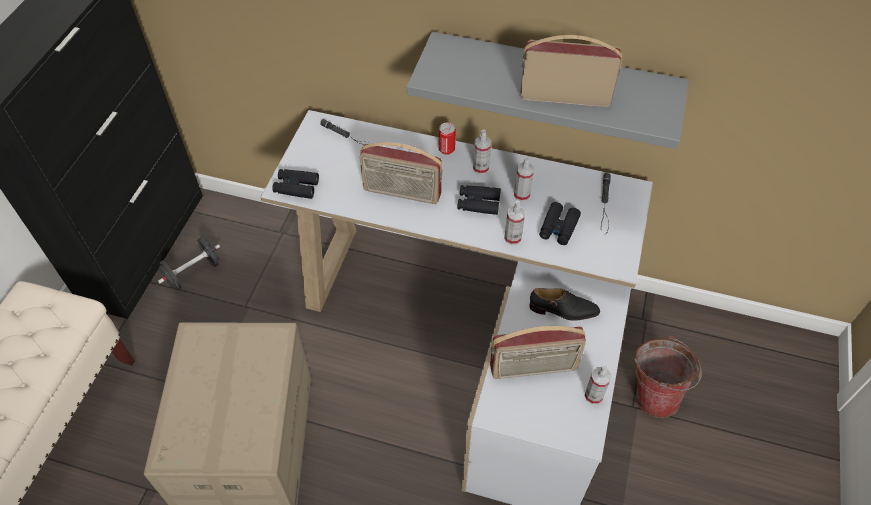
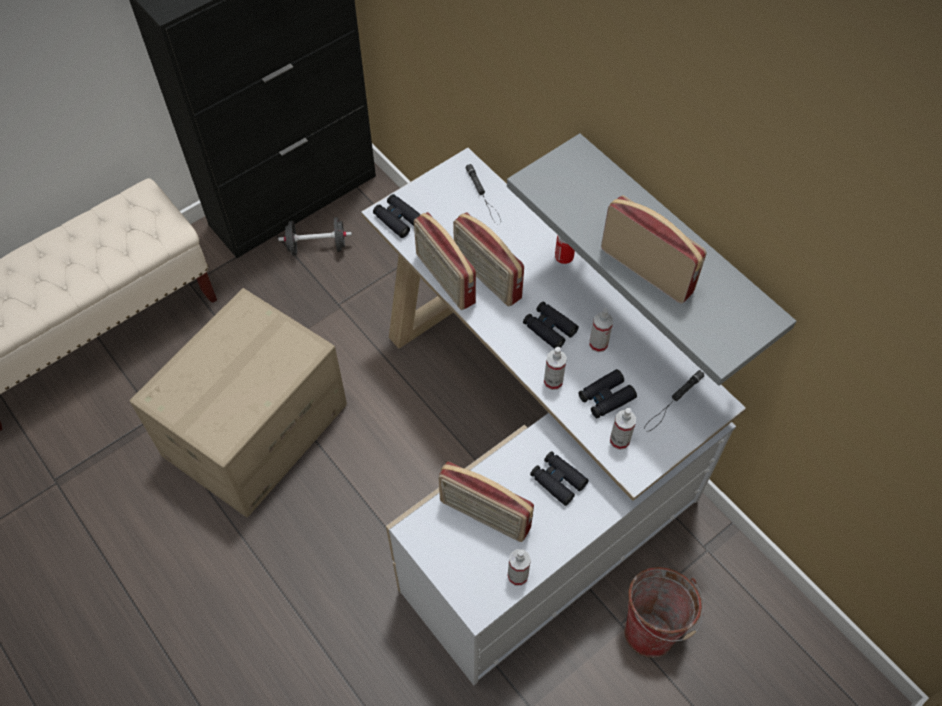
camera: 35 degrees right, 5 degrees up
(370, 211) = (444, 279): none -> radio
(481, 168) = (581, 295): spray bottle -> spray bottle (619, 440)
(563, 310) = (558, 480): black shoe -> black binoculars

